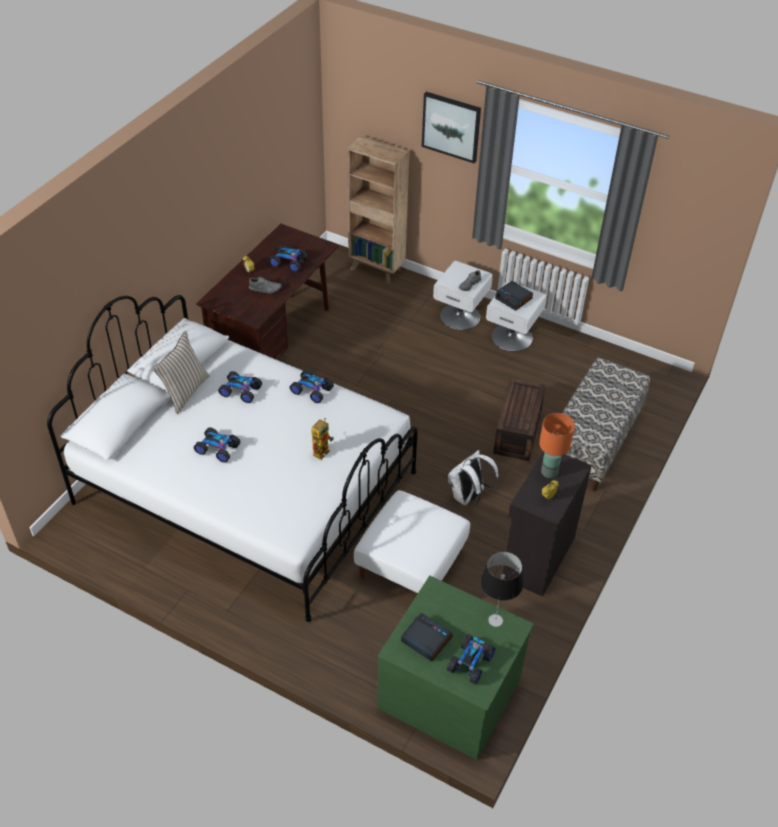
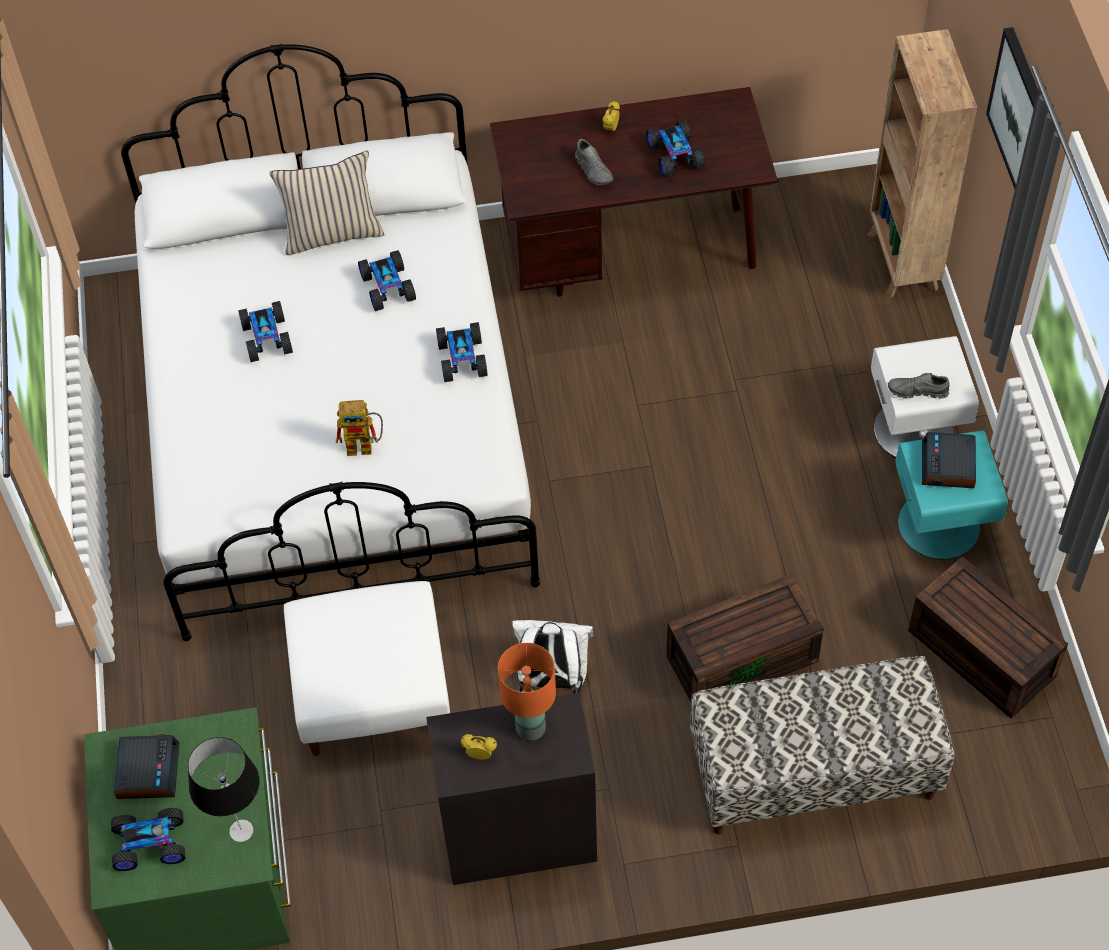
camera: 55 degrees right, 10 degrees up
(512, 337) = (940, 524): white nightstand -> turquoise nightstand
(581, 363) = (978, 653): none -> brown storage box

